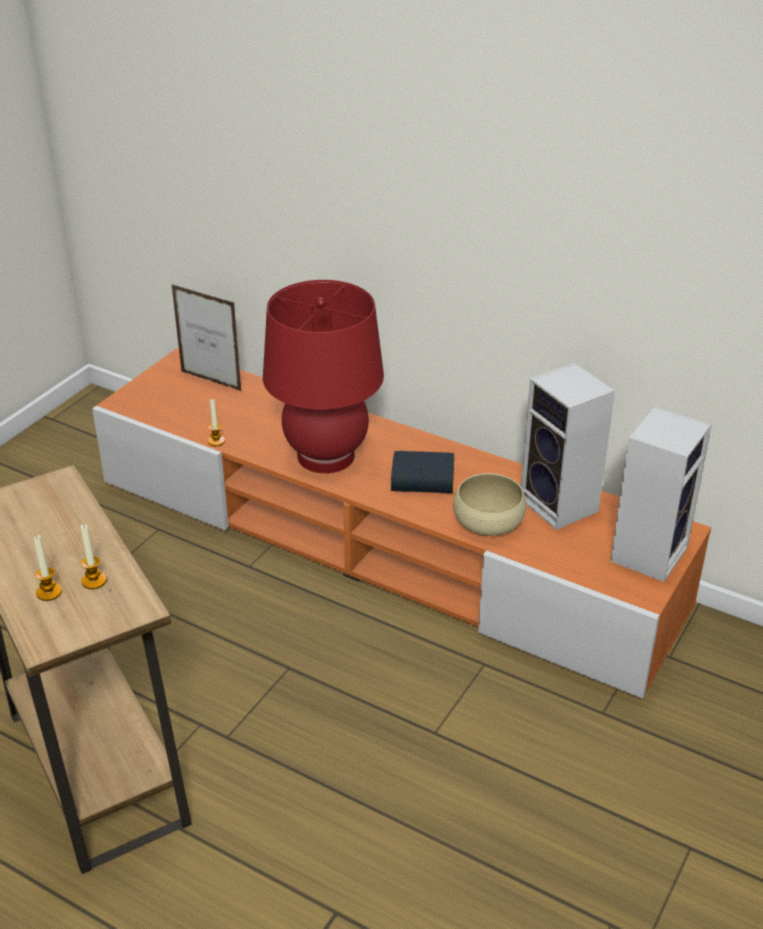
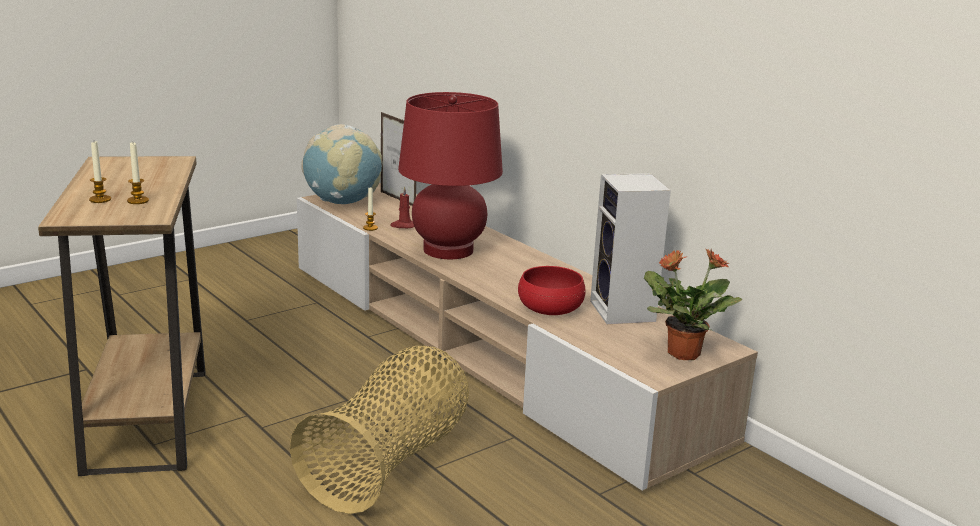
camera: 20 degrees right, 15 degrees down
(152, 403) = (342, 202): none -> globe
(249, 427) = (403, 226): none -> red candle
(383, 545) = (487, 347): orange tv stand -> beige tv stand
(388, 742) = (389, 463): none -> basket
(422, 479) = (516, 276): book -> none
(488, 521) = (550, 308): beige bowl -> red bowl
(648, 552) = (682, 353): speaker -> potted plant

